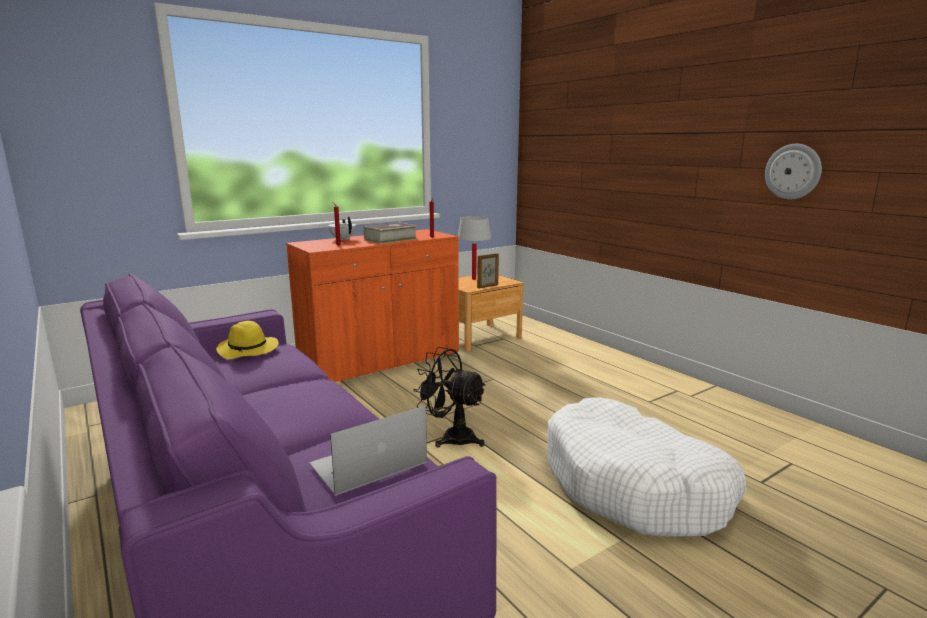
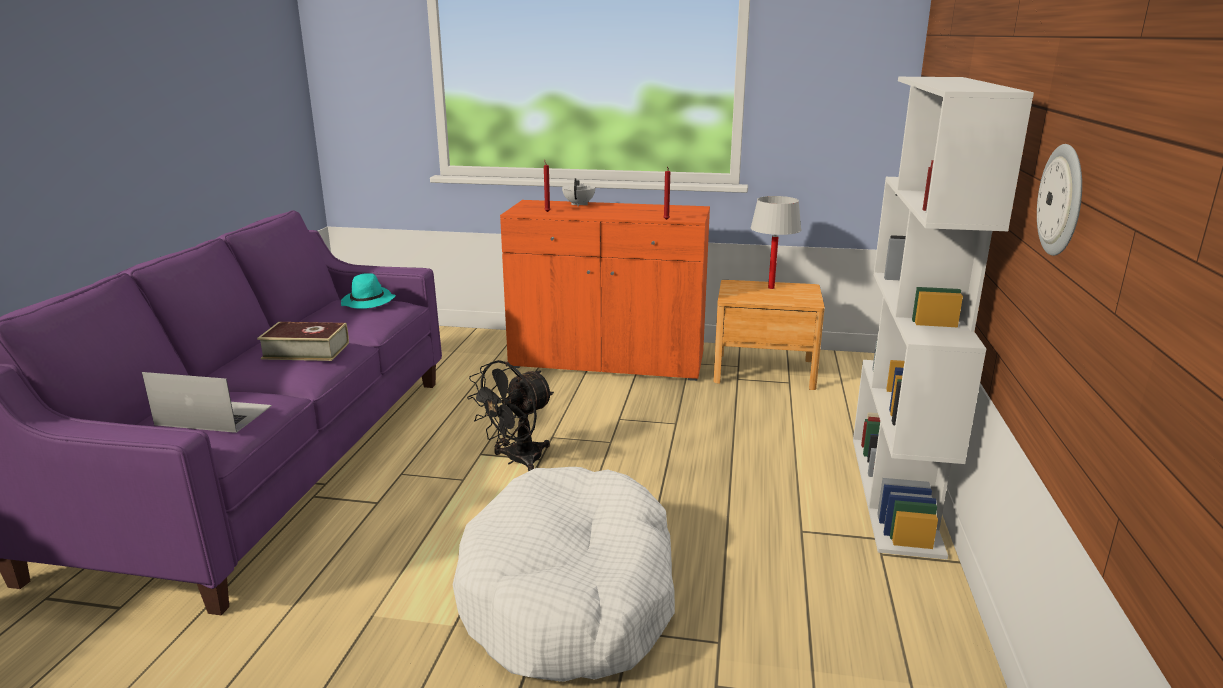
camera: 45 degrees right, 5 degrees up
(249, 350) = (368, 302): yellow hat -> turquoise hat
(390, 239) = (618, 213): book -> book (306, 351)
(451, 437) = (517, 460): black fan -> black fan turned 120 degrees counterclockwise
(488, 286) = (761, 301): picture frame -> none
(644, 369) = (895, 493): none -> white bookcase

